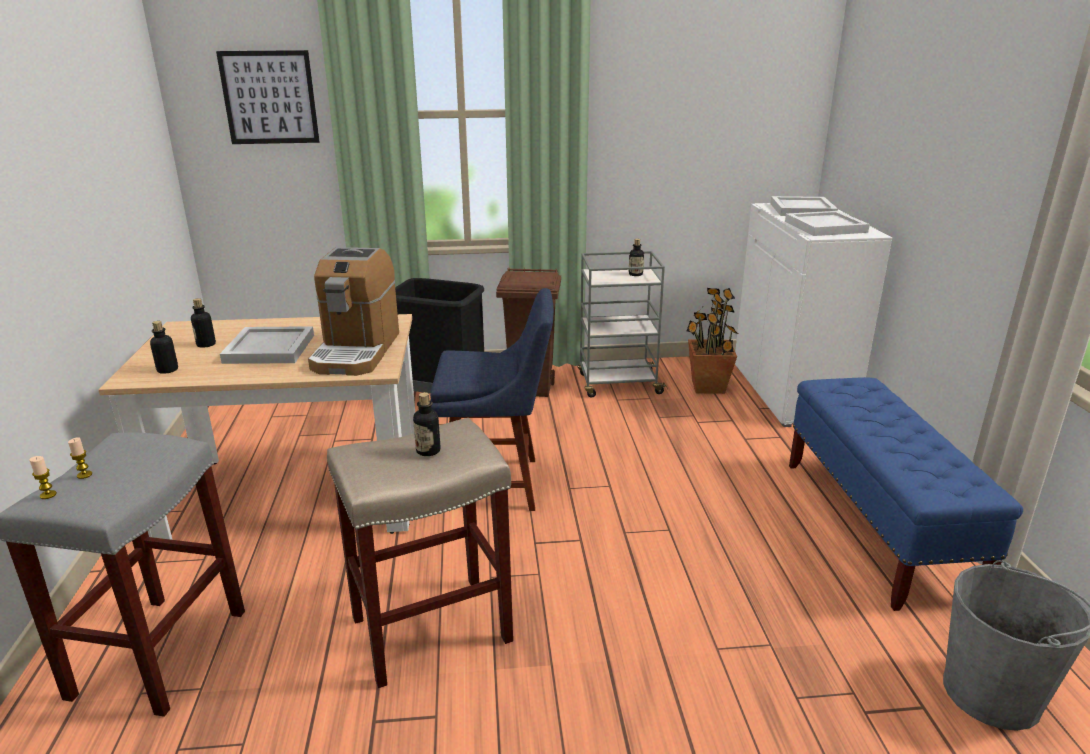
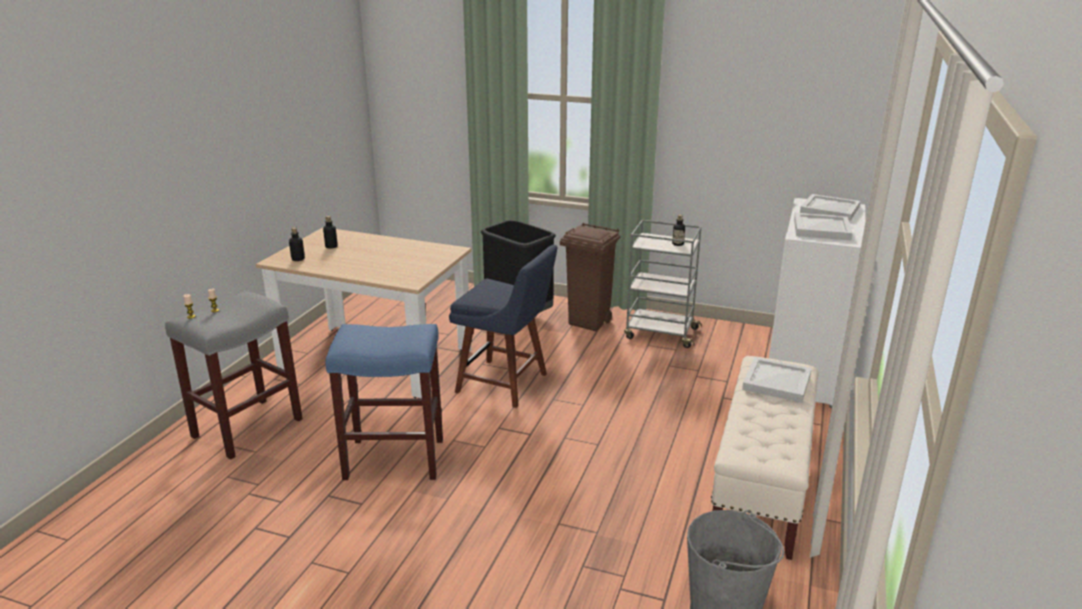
camera: 25 degrees right, 0 degrees up
(269, 97) = (431, 75): picture -> none
(269, 348) = (363, 256): white tray -> white tray (776, 381)
(356, 351) = (411, 267): coffee machine -> none
(428, 451) = (390, 337): bottle -> none
(433, 628) = (396, 458): beige stool -> blue stool
(707, 387) = (733, 351): potted plant -> none
(875, 527) = (761, 486): blue bench -> beige bench

